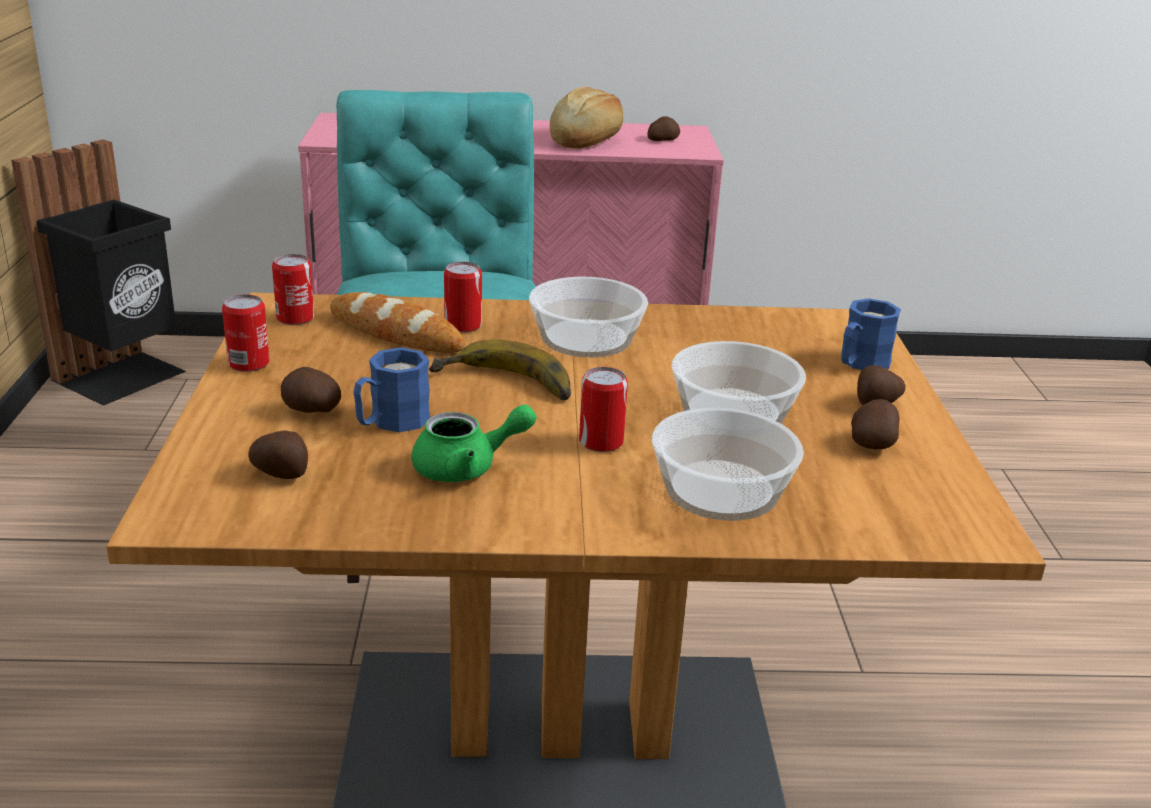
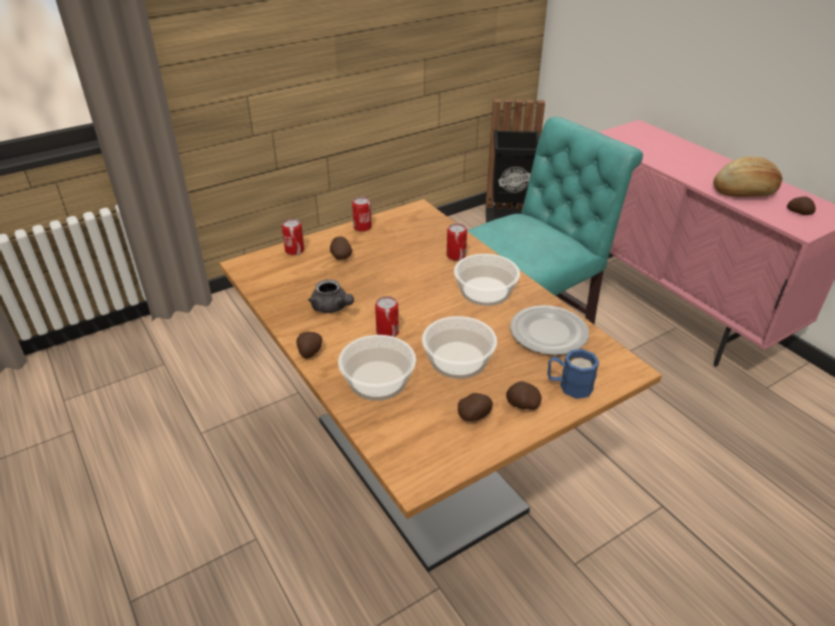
camera: 60 degrees right, 10 degrees up
(282, 474) = (289, 271): potato -> potato (309, 352)
(295, 318) = (412, 218): can -> can (294, 250)
(390, 422) = (350, 276): blue mug -> none
(395, 332) = (428, 244): bread -> none
(467, 467) = (332, 308): green teapot -> grey teapot
(504, 386) = (410, 288): banana -> none
(736, 335) = (549, 332): none -> plate

